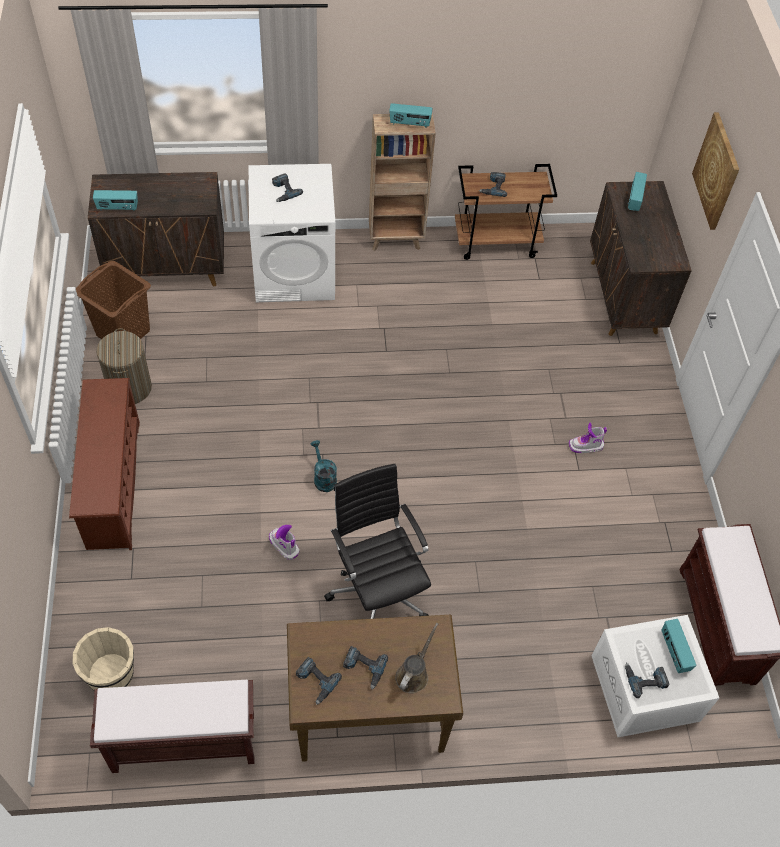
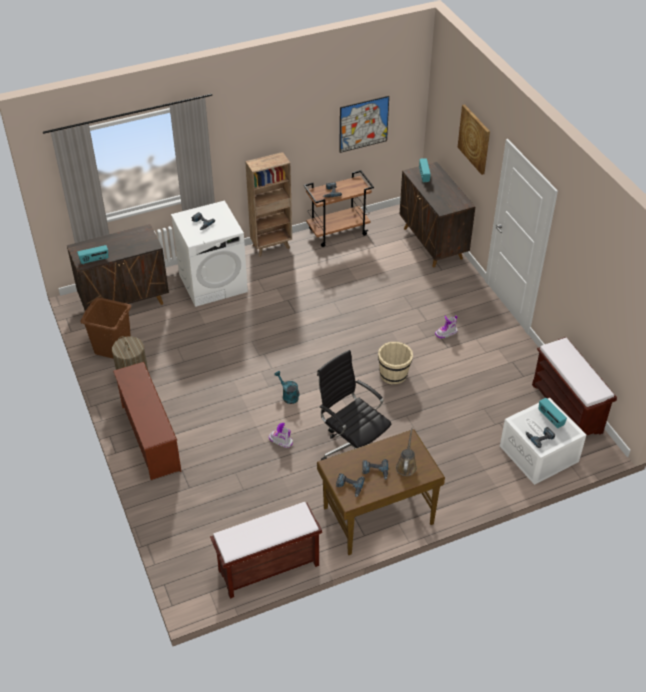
camera: 15 degrees left, 10 degrees down
(111, 675) = (202, 545): beige bucket -> beige bucket (394, 375)
(409, 123) = (271, 161): radio -> none
(566, 99) = (363, 124): none -> picture

